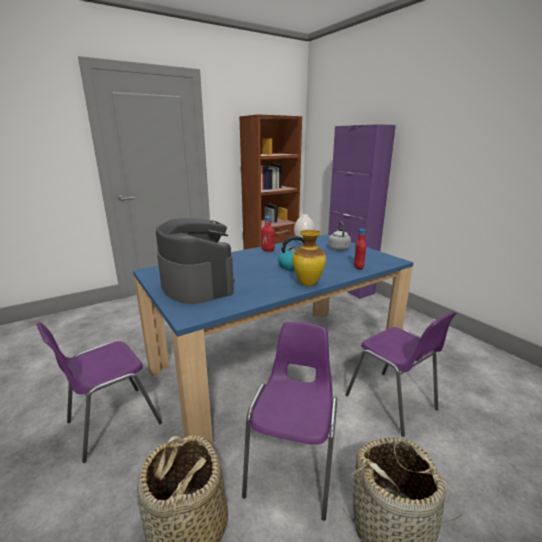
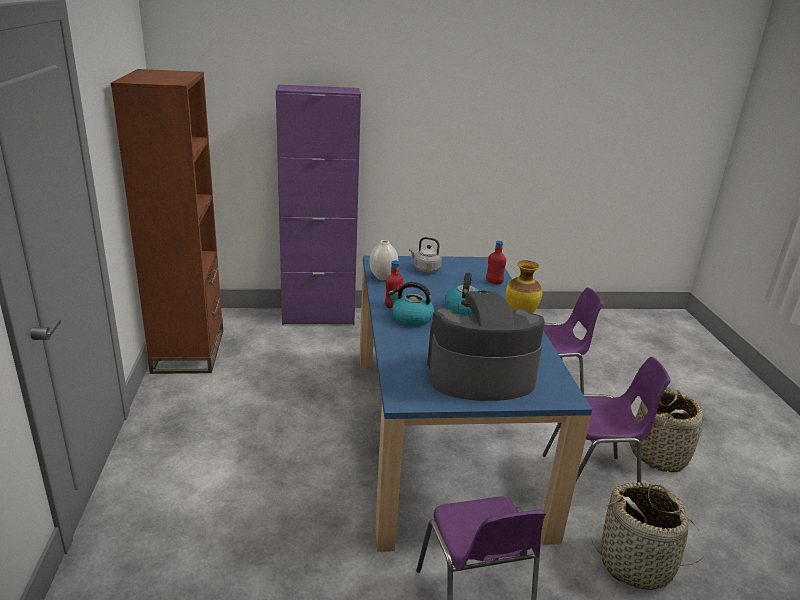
camera: 65 degrees left, 5 degrees up
(256, 257) = (411, 318): none -> kettle
(293, 466) = (592, 479): purple chair -> purple chair turned 135 degrees clockwise

